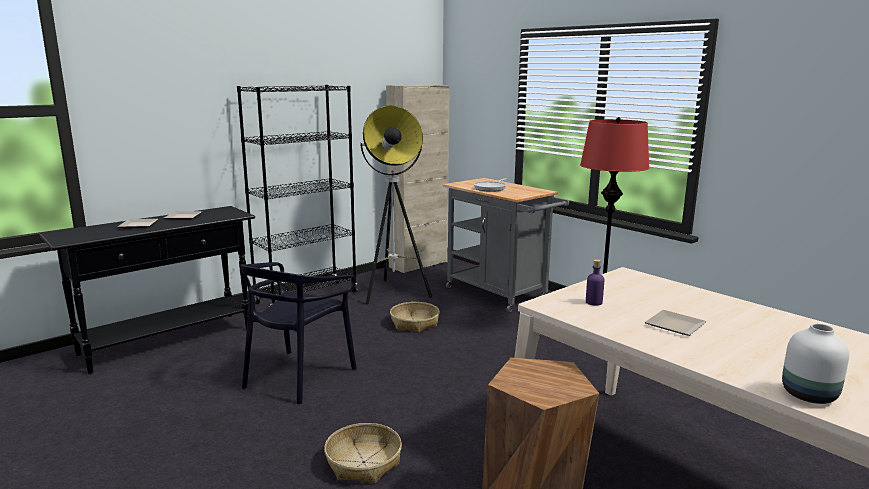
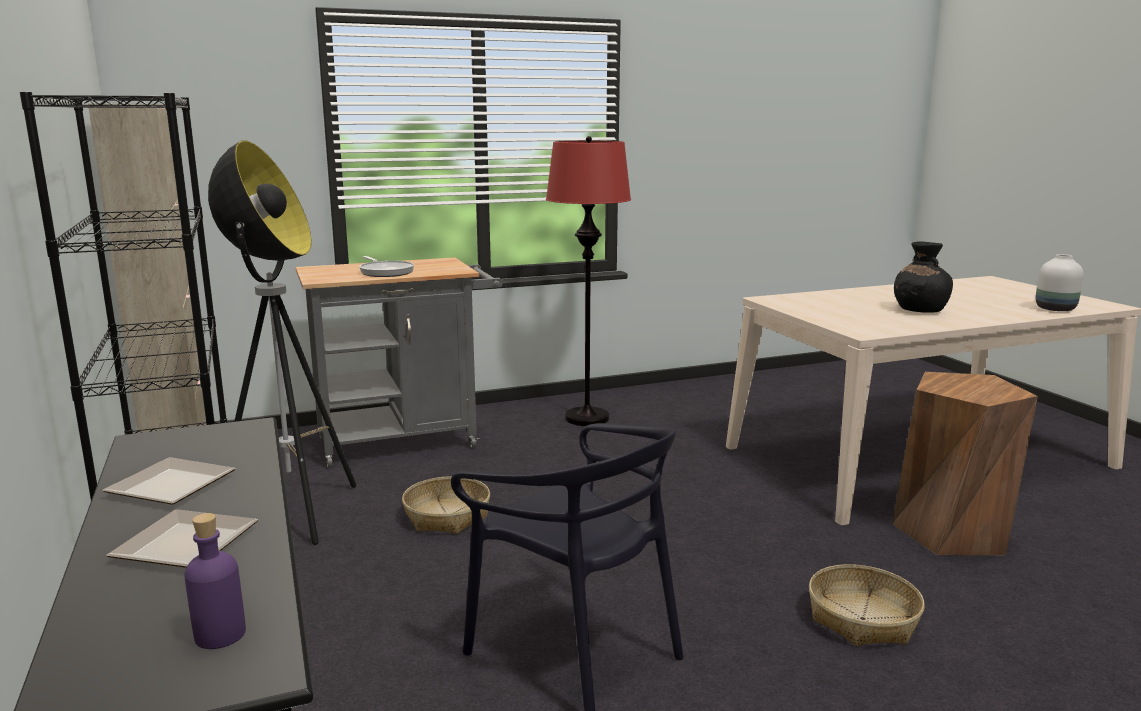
camera: 70 degrees left, 0 degrees up
(593, 302) = (858, 319): purple bottle -> purple bottle (220, 635)
(674, 325) = (919, 310): plate -> black vase

